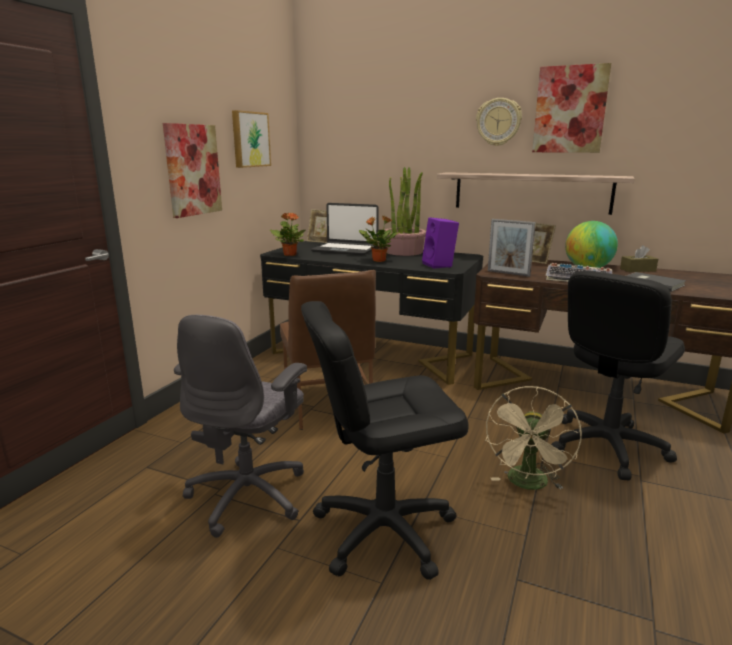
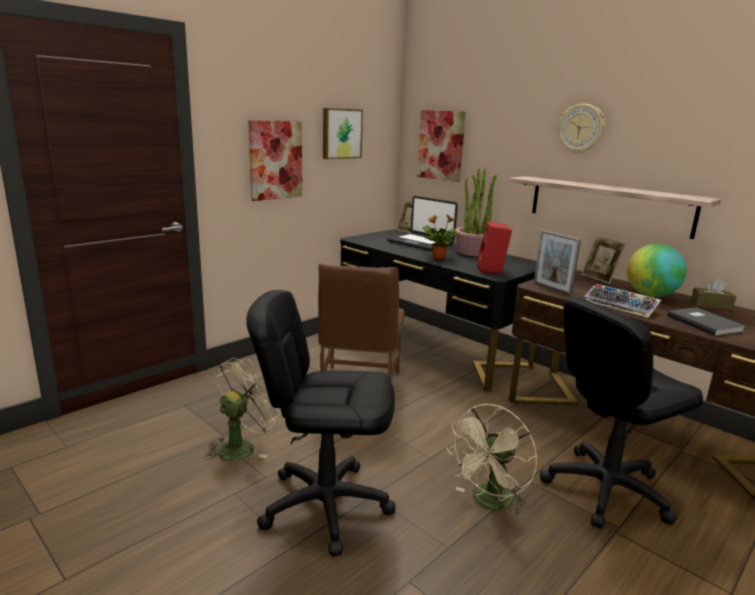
camera: 20 degrees right, 0 degrees up
(249, 495) = (242, 446): grey office chair -> beige fan
(290, 254) = (365, 241): potted plant -> none
(440, 265) = (492, 270): purple speaker -> red speaker
(570, 110) = (656, 120): picture -> picture (441, 145)

